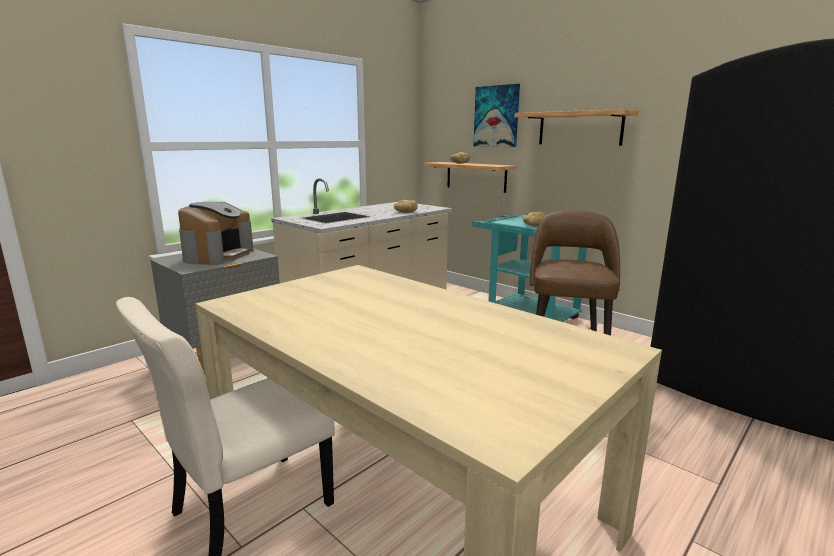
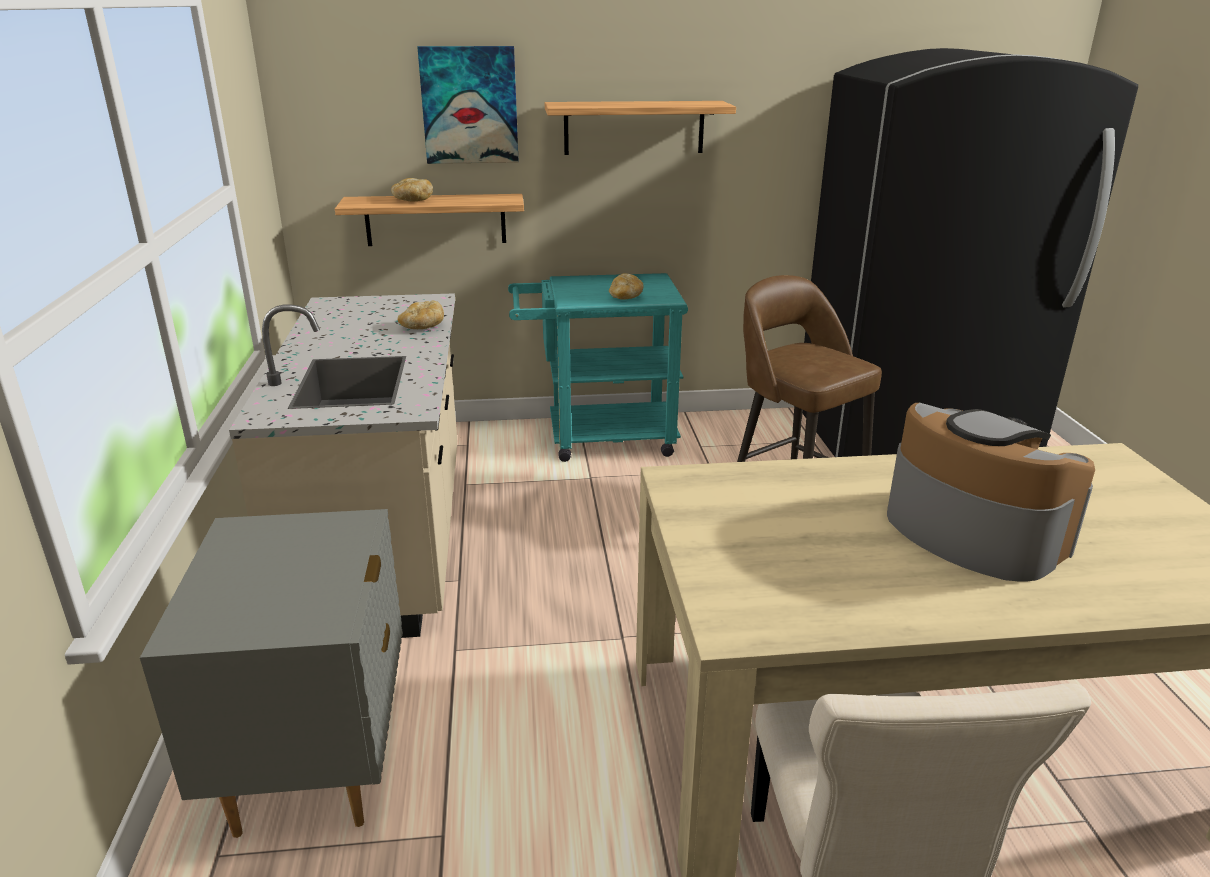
camera: 50 degrees left, 10 degrees up
(218, 255) = (270, 565): coffee machine -> coffee machine (971, 532)

